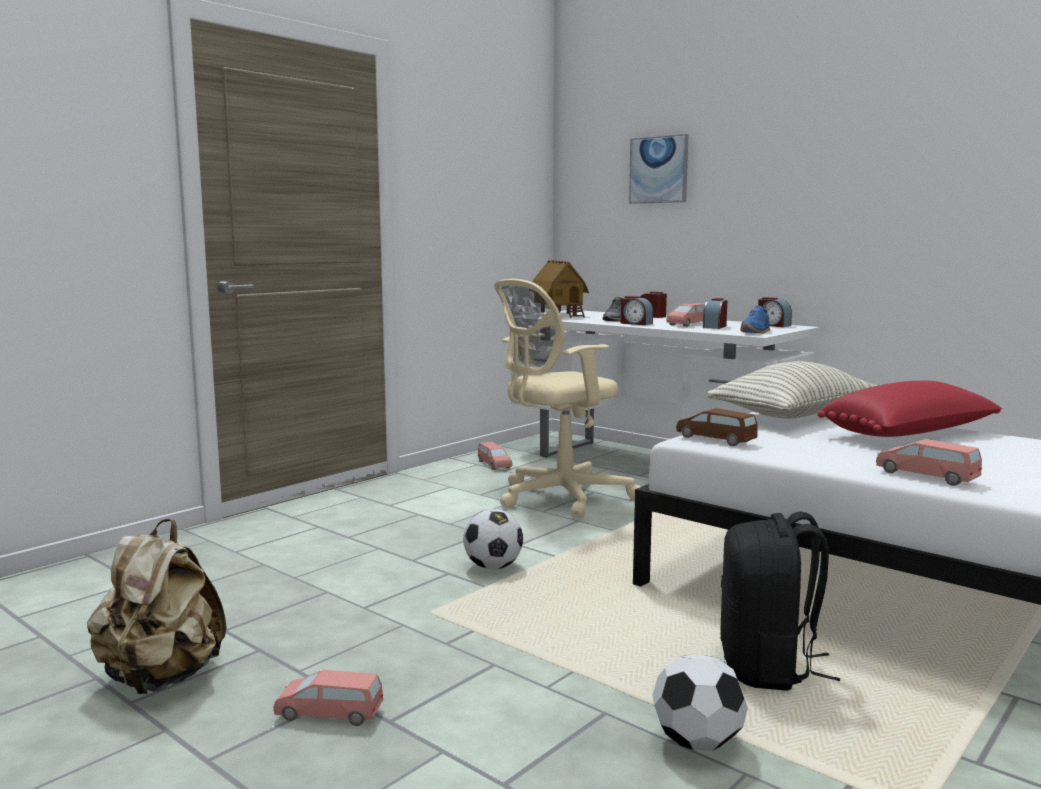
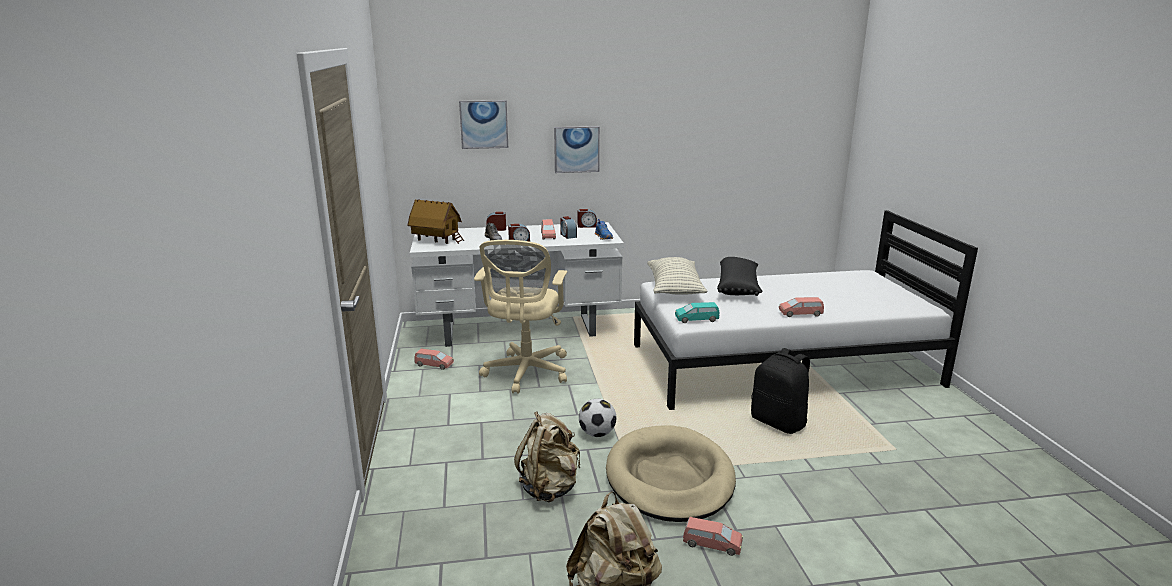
camera: 50 degrees left, 10 degrees up
(329, 713) = (712, 544): pink toy car -> pink toy car turned 120 degrees counterclockwise
(335, 582) = (550, 488): none -> beige backpack
(457, 637) = (669, 478): none -> beige dog bed
(697, 743) = (820, 466): football -> none
(716, 439) = (696, 319): brown toy car -> turquoise toy car
(780, 205) = (576, 149): none -> picture
(910, 435) = (738, 288): red pillow -> black pillow

